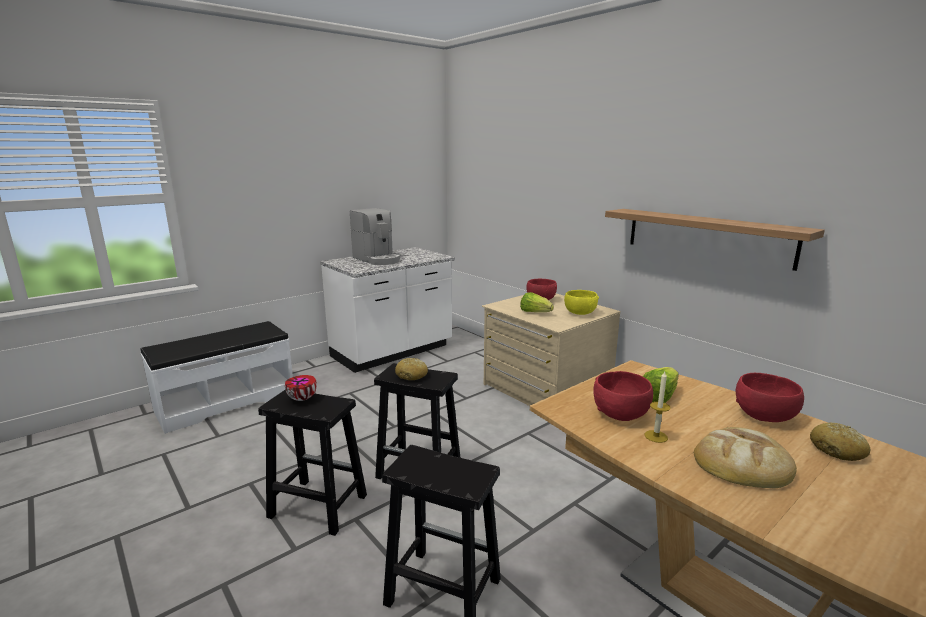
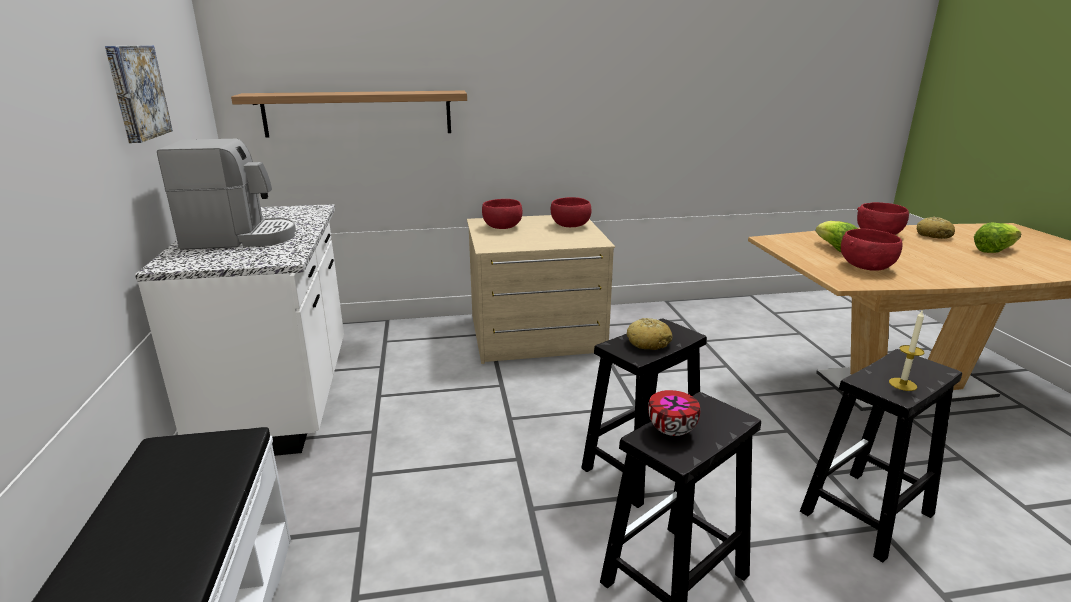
camera: 60 degrees left, 5 degrees up
(360, 184) = (136, 92): none -> picture
(535, 312) = (542, 239): lettuce -> lettuce (994, 250)
(580, 313) = (570, 226): yellow bowl -> red bowl
(656, 436) = (910, 268): candle -> candle (902, 384)
(706, 236) = (669, 112): shelf -> shelf (358, 113)
(742, 463) = (953, 259): bread -> none

